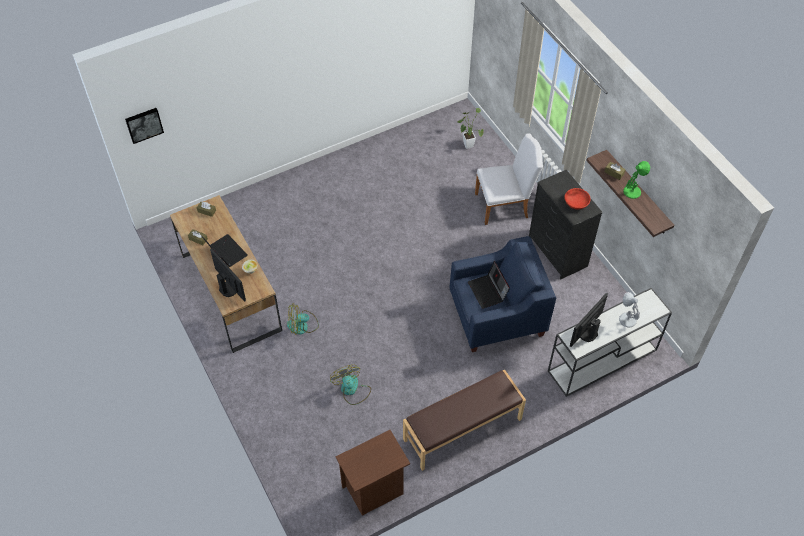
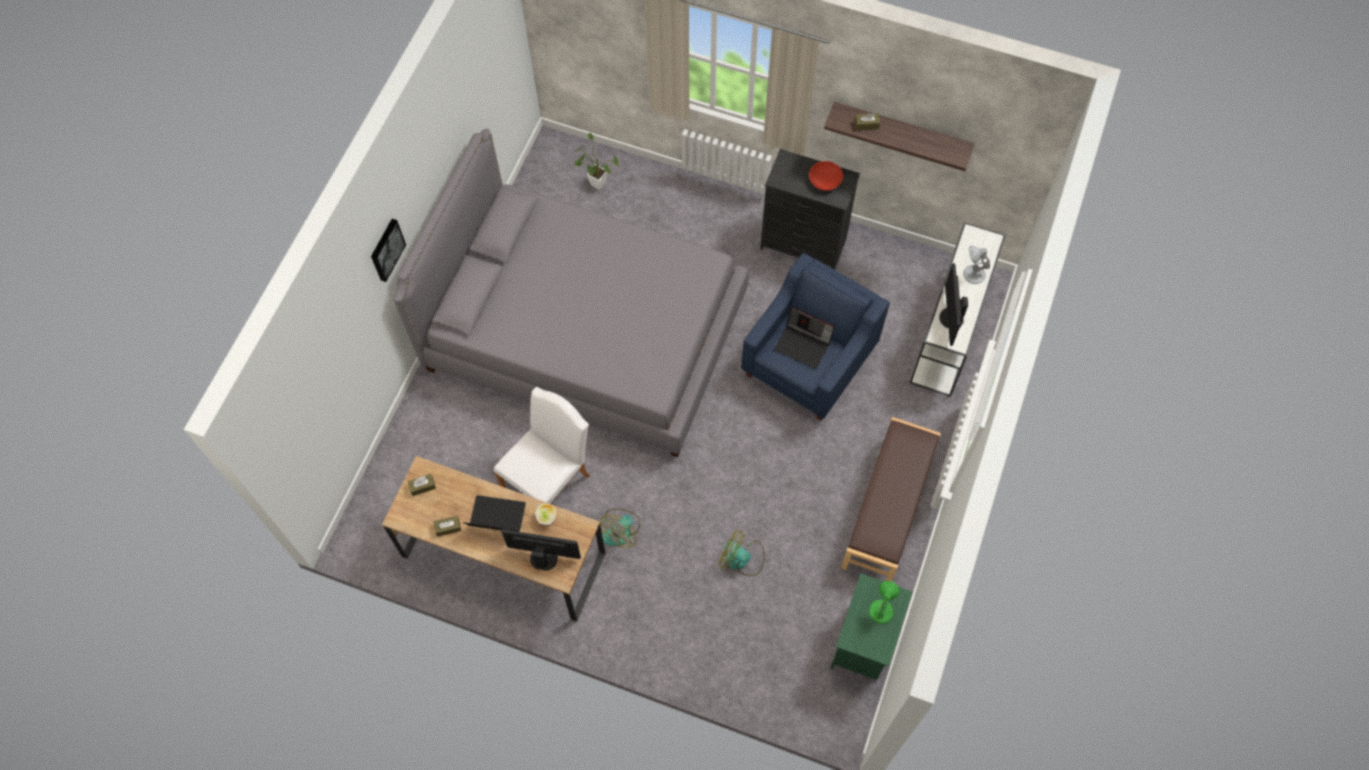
camera: 40 degrees left, 10 degrees up
(144, 124) = (287, 443): picture -> picture (386, 249)
(374, 490) = (863, 644): brown nightstand -> green nightstand
(385, 214) = (585, 332): none -> grey bed
(505, 205) = (702, 228): white chair -> white chair (550, 477)
(633, 191) = (903, 133): green table lamp -> green table lamp (881, 610)

